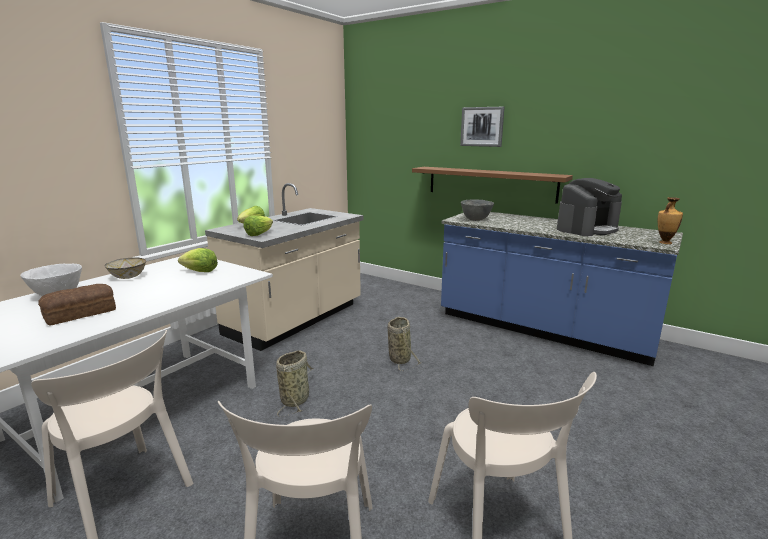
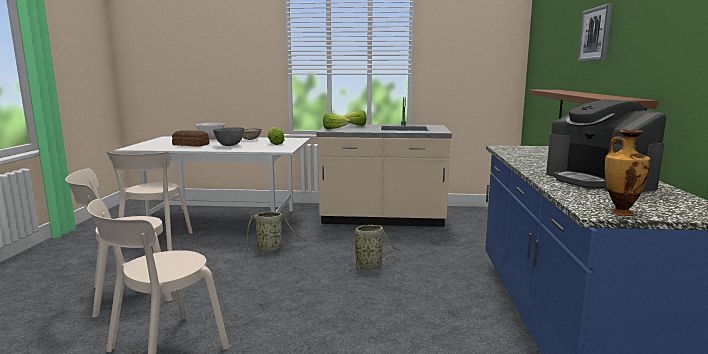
camera: 60 degrees right, 5 degrees down
(475, 220) = (519, 150): grey bowl -> grey bowl (229, 145)
(587, 229) = (600, 180): coffee machine -> coffee machine turned 45 degrees clockwise

